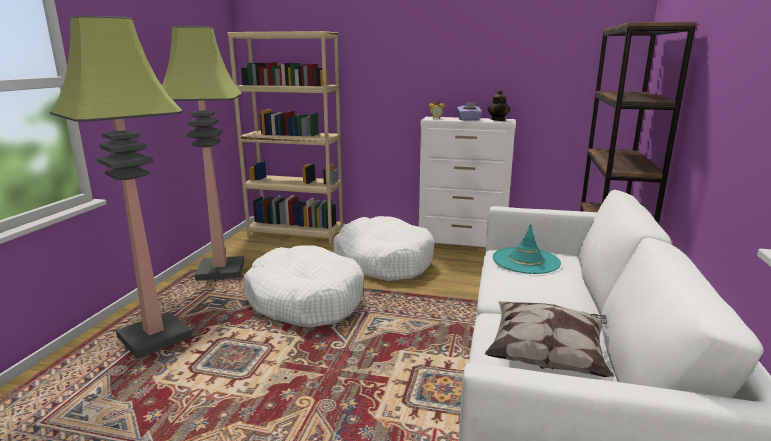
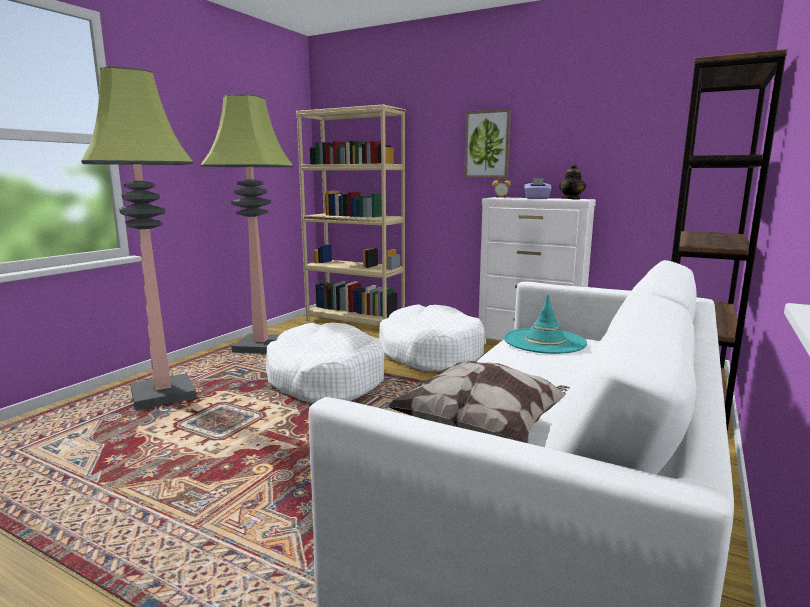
camera: 15 degrees right, 5 degrees down
(418, 68) = (487, 144): none -> picture

